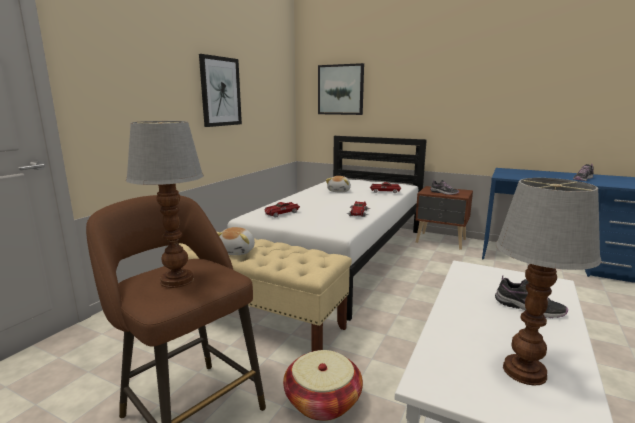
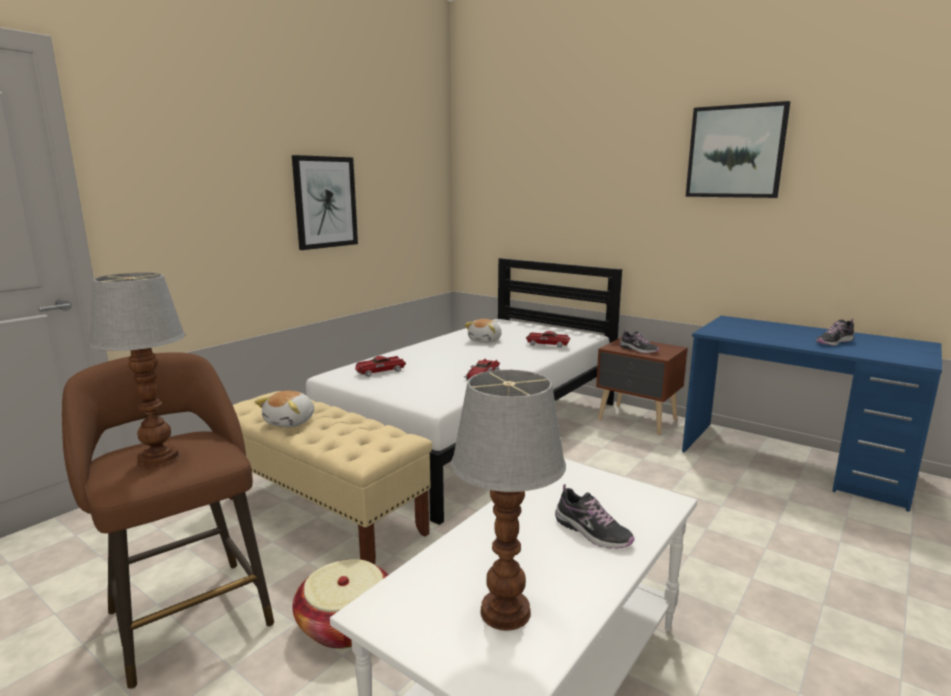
camera: 10 degrees right, 0 degrees up
(340, 89) = (509, 193): picture -> picture (735, 152)

